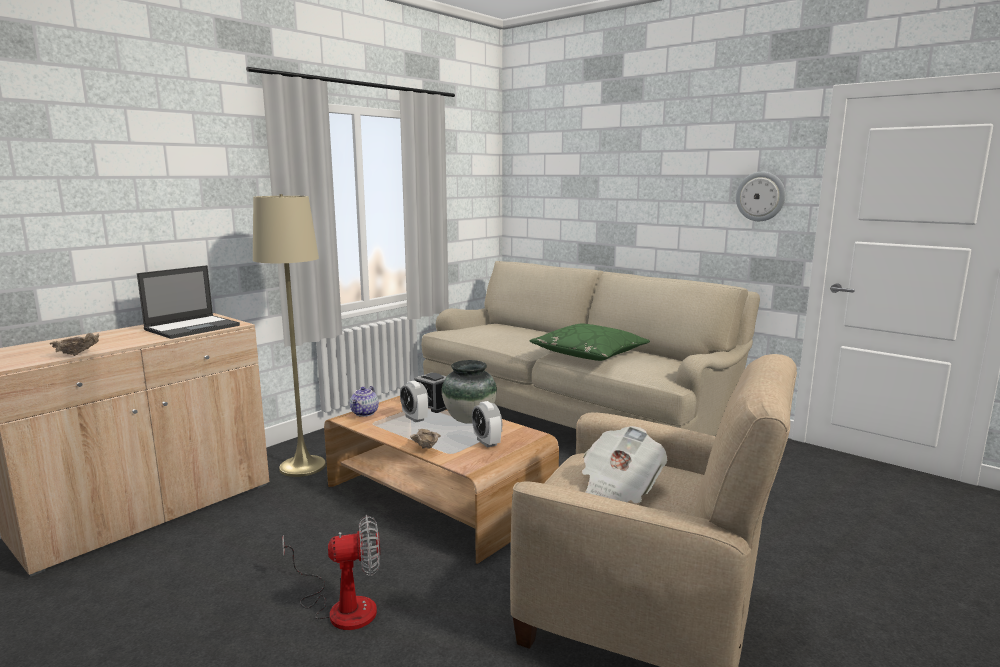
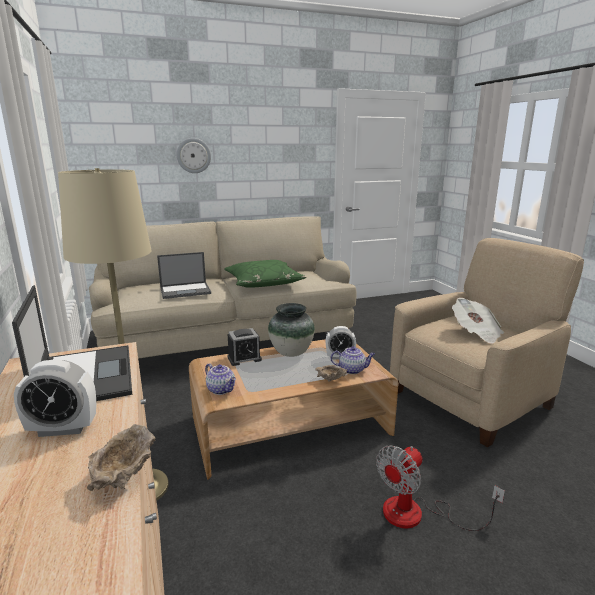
camera: 60 degrees left, 5 degrees up
(341, 606) = (417, 514): fan -> fan turned 150 degrees counterclockwise
(414, 418) = (262, 371): alarm clock -> alarm clock (63, 429)
(462, 454) = (352, 370): none -> teapot
(508, 337) = (186, 290): none -> laptop
(760, 196) = (303, 157): wall clock -> wall clock (193, 155)

